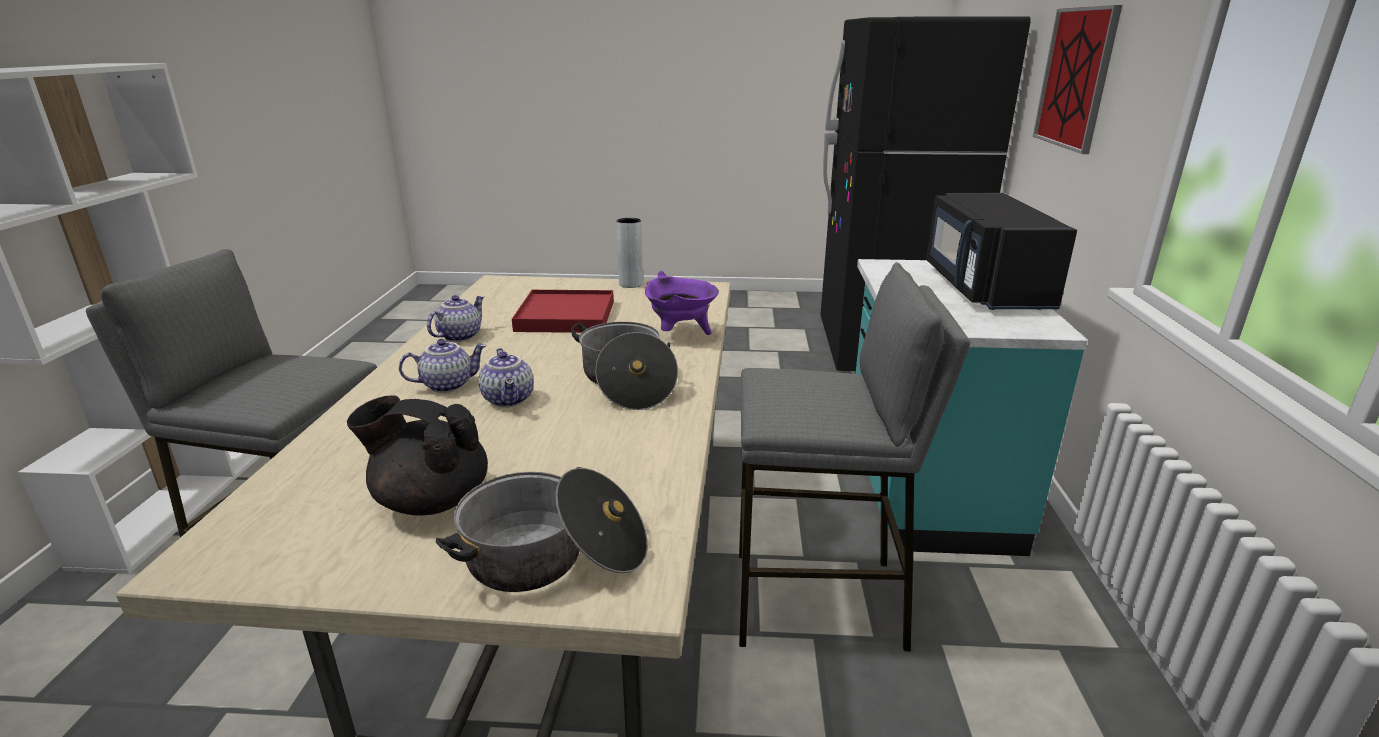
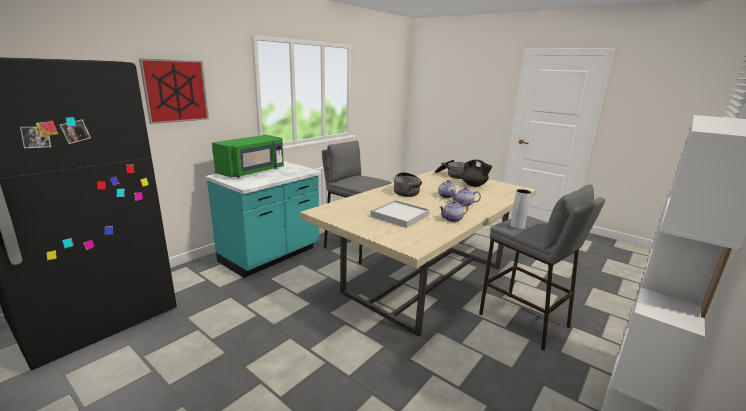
camera: 145 degrees left, 5 degrees down
(566, 316) = (399, 216): red tray -> white tray
(631, 284) = (346, 223): grey vase -> grey vase (517, 226)
(680, 334) = (368, 198): purple cooking pot -> none
(983, 288) = (253, 171): black microwave -> green microwave

